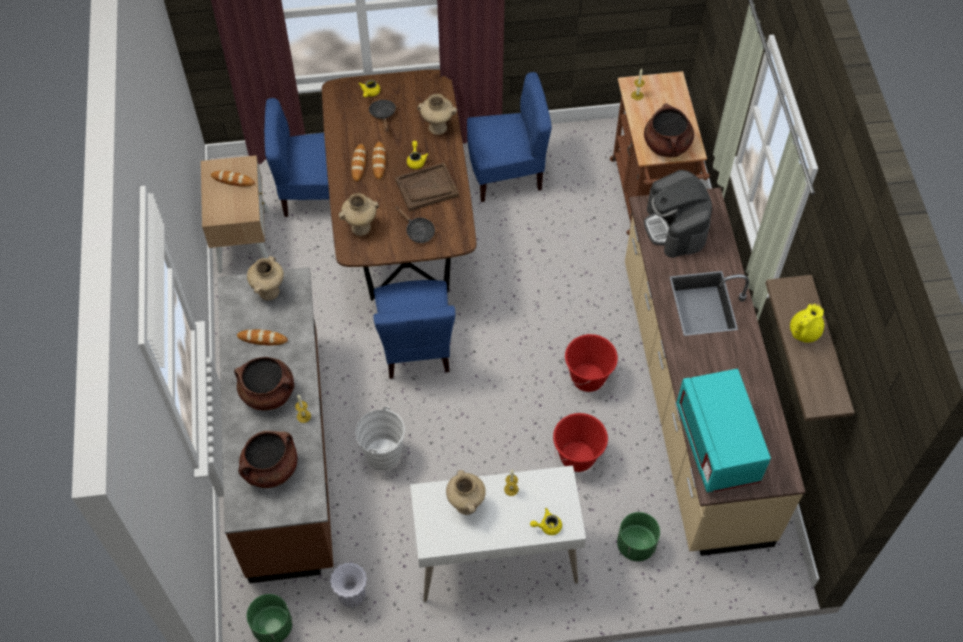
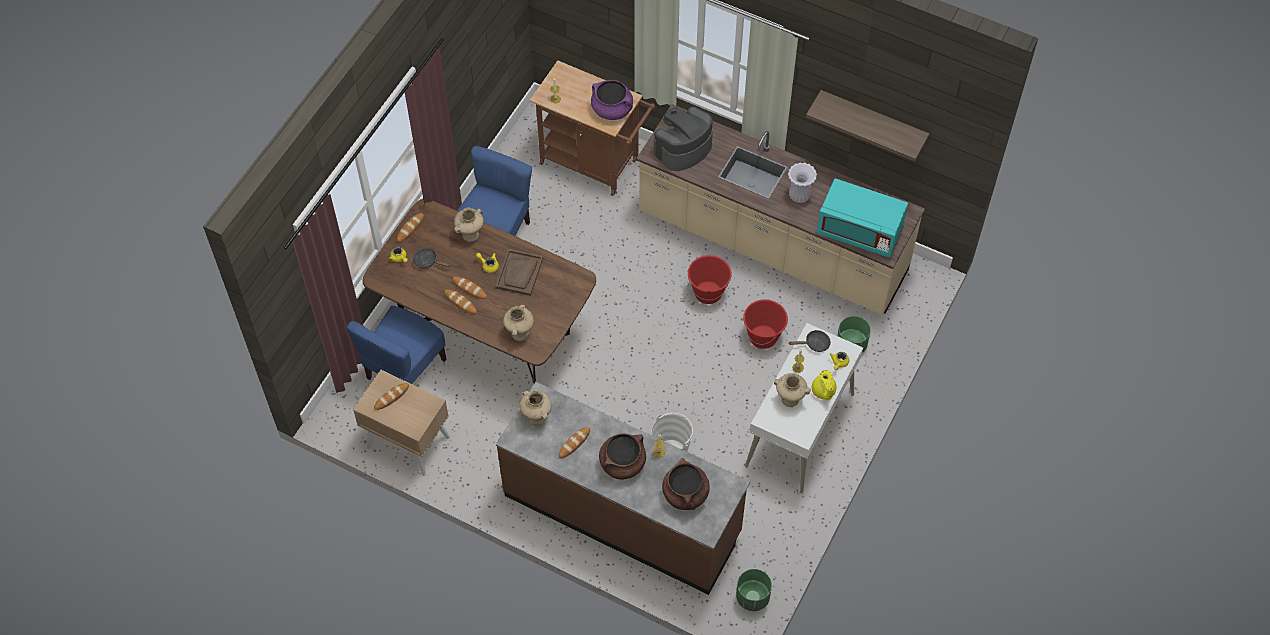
camera: 55 degrees left, 0 degrees up
(353, 596) = (766, 534): white vase -> white vase (799, 195)
(407, 82) = (410, 228): none -> bread
(416, 347) = (599, 381): blue chair -> none
(418, 231) = (553, 300): black frying pan -> black frying pan (814, 344)
(667, 145) = (612, 110): brown cooking pot -> purple cooking pot
(675, 227) = (683, 148): coffee machine -> coffee machine turned 120 degrees clockwise
(803, 332) = (857, 120): yellow teapot -> yellow teapot (823, 392)

